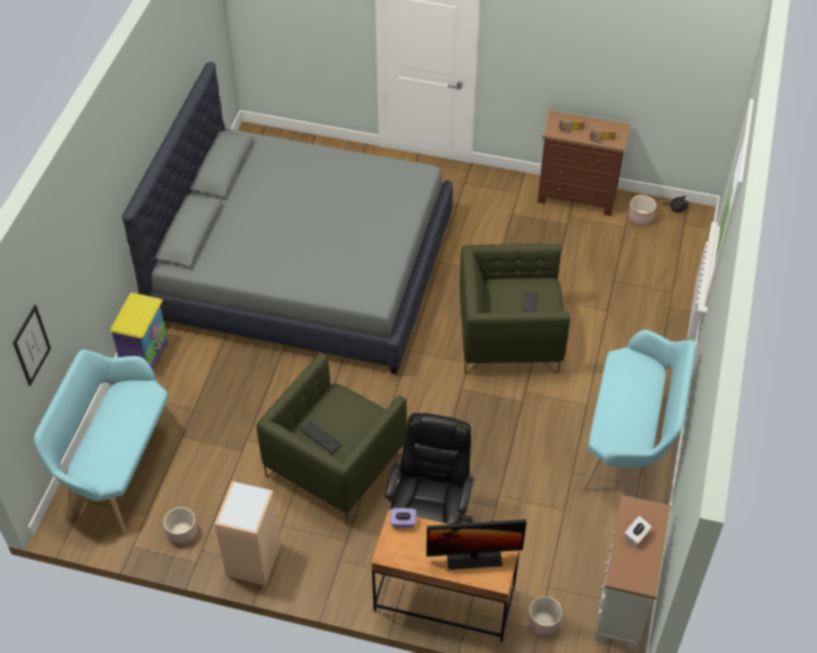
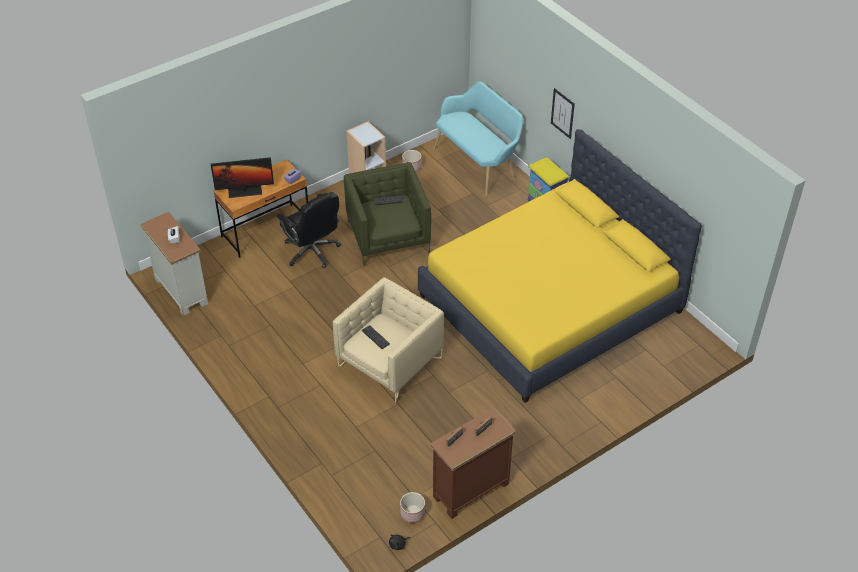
camera: 130 degrees right, 5 degrees down
(31, 345) = (506, 56): picture -> picture (562, 113)
(303, 268) = (550, 303): grey bed -> yellow bed
(474, 557) = (245, 191): monitor -> monitor turned 135 degrees counterclockwise
(509, 337) = (390, 363): green armchair -> beige armchair
(543, 623) = (210, 256): planter -> none
(630, 441) = (256, 364): turquoise bench -> none

